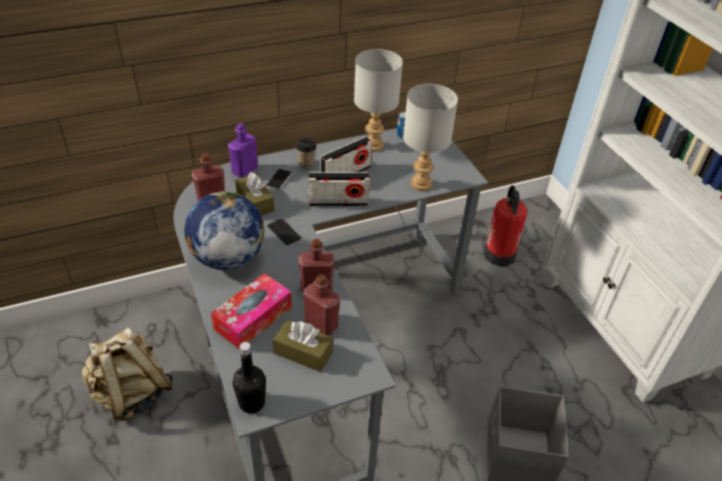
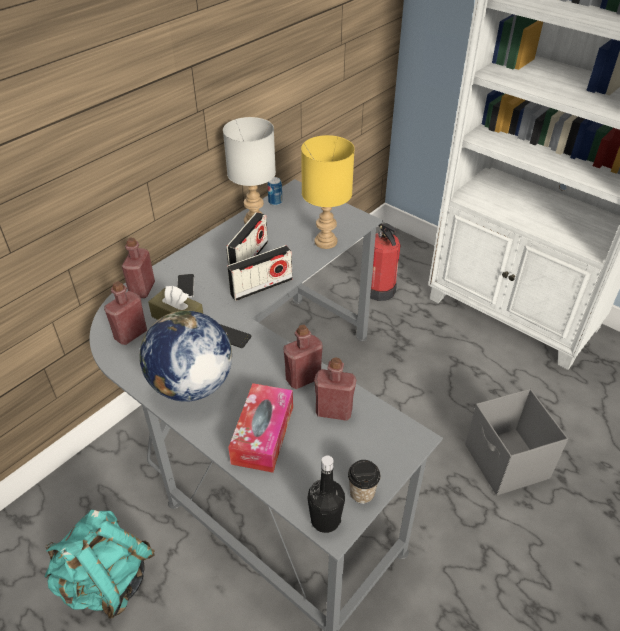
camera: 25 degrees left, 0 degrees up
(131, 393) = (107, 581): beige backpack -> turquoise backpack
(245, 170) = (142, 289): purple bottle -> red bottle
(303, 352) = (337, 446): brown tissue box -> none
(306, 163) = (202, 260): cup -> cup (362, 493)
(421, 184) = (326, 242): grey table lamp -> yellow table lamp

